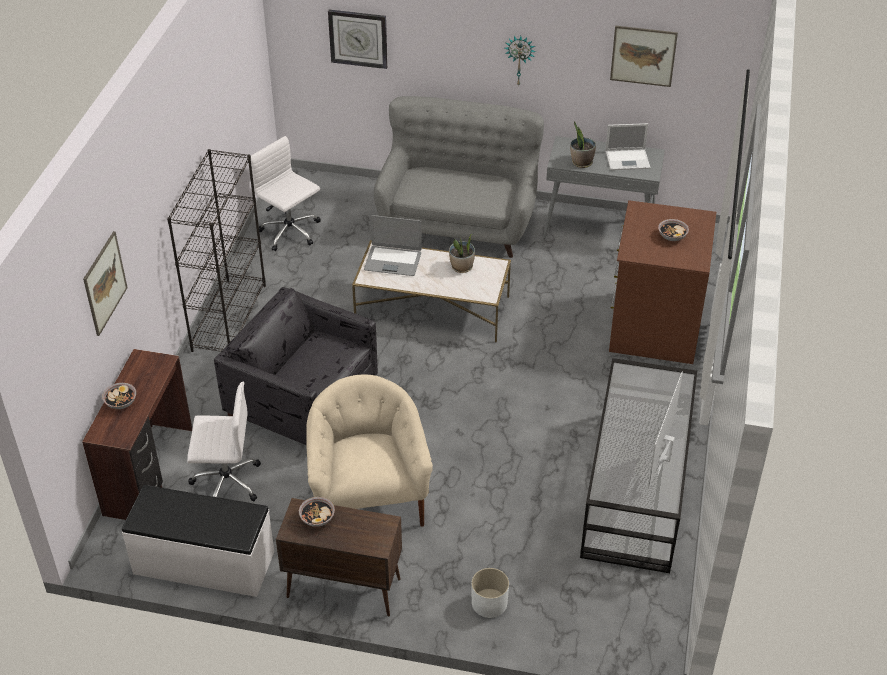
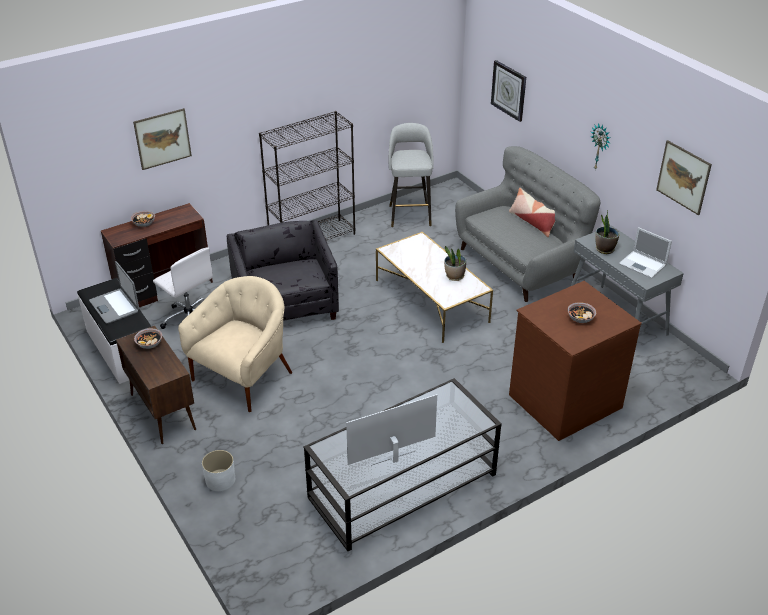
camera: 45 degrees right, 5 degrees down
(290, 232) = (410, 214): white office chair -> grey stool
(393, 261) = (418, 249): laptop -> laptop (115, 306)
(457, 172) = (532, 222): none -> pillow

